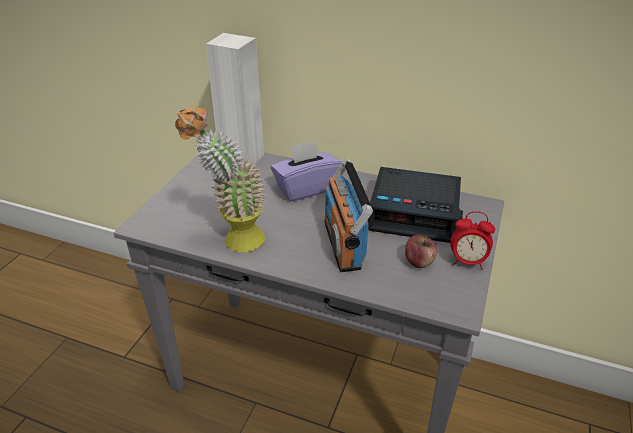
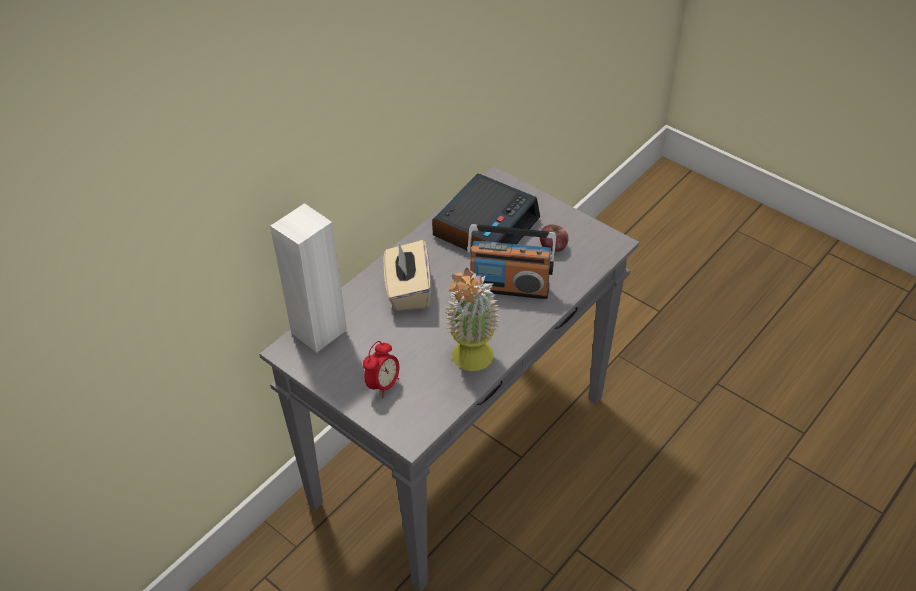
camera: 70 degrees left, 10 degrees up
(306, 188) = (408, 290): purple tissue box -> beige tissue box
(467, 262) = (564, 219): alarm clock -> alarm clock (383, 385)

